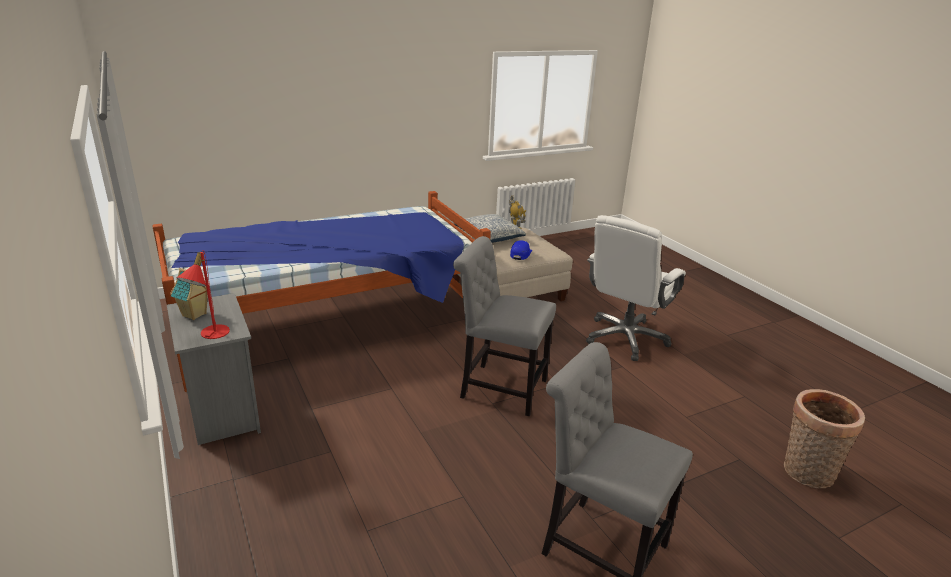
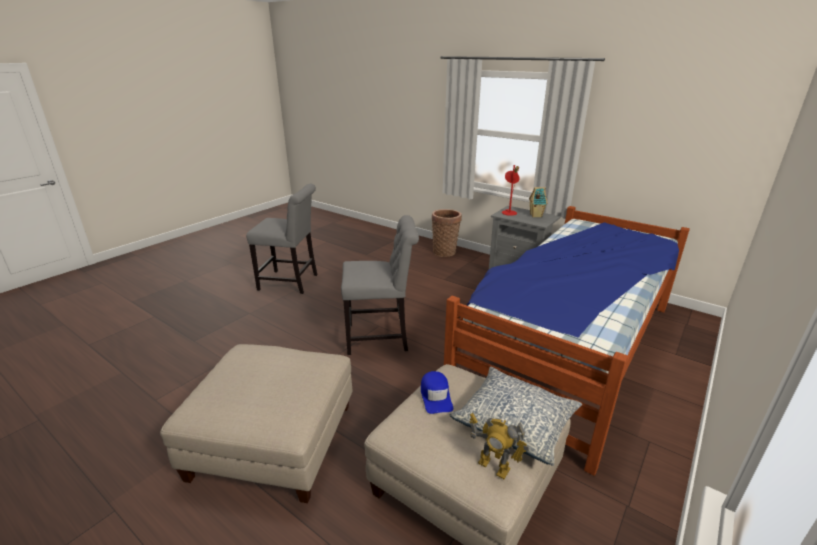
camera: 155 degrees right, 0 degrees up
(625, 338) = (274, 440): white office chair -> beige ottoman
(806, 473) = (146, 345): basket -> basket (445, 251)

